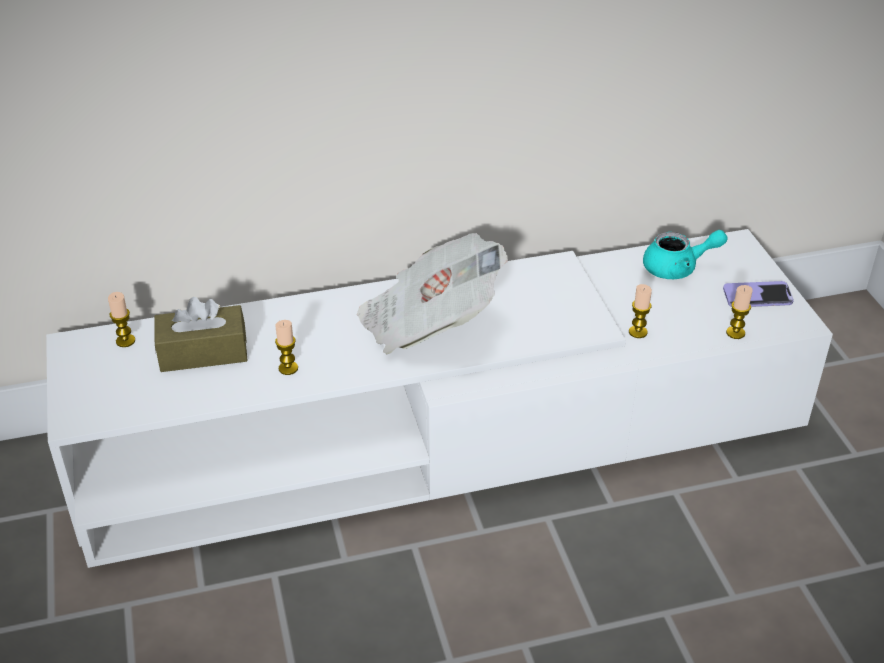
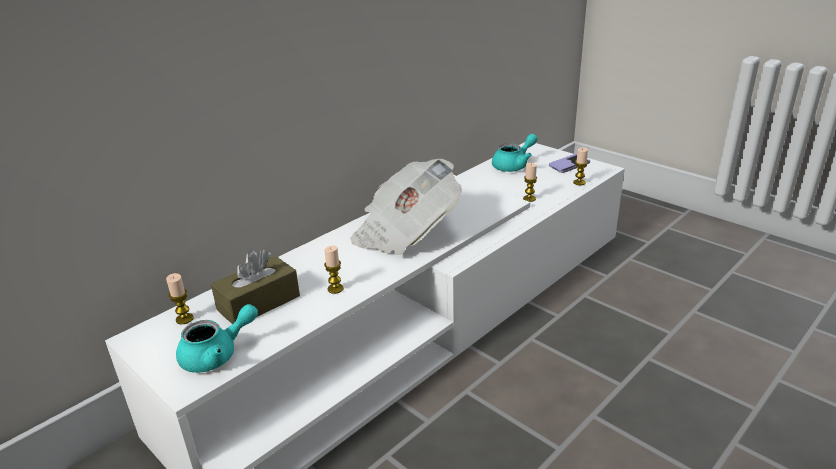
camera: 30 degrees left, 10 degrees down
(122, 397) = (217, 355): none -> turquoise teapot

